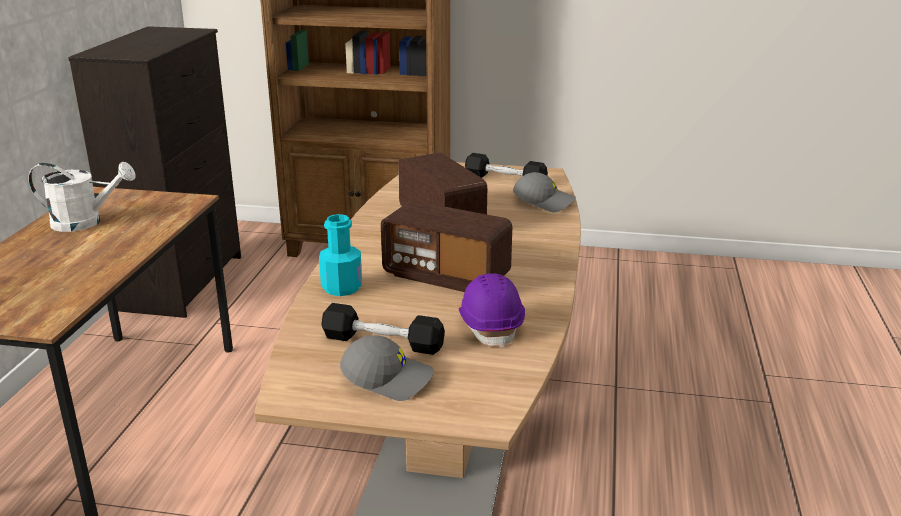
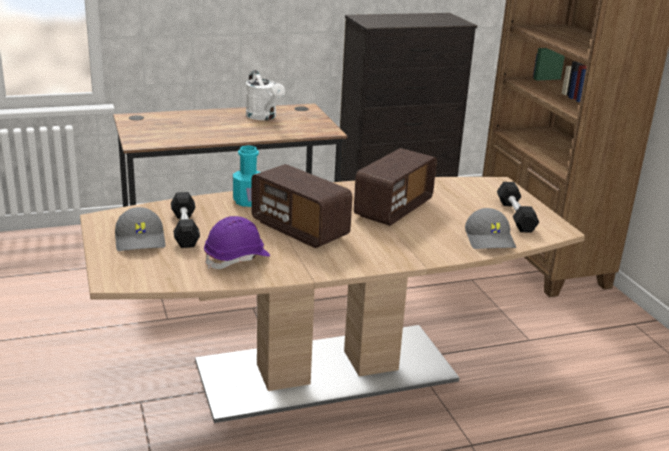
camera: 60 degrees right, 0 degrees up
(446, 276) = (300, 229): radio -> radio turned 45 degrees counterclockwise

